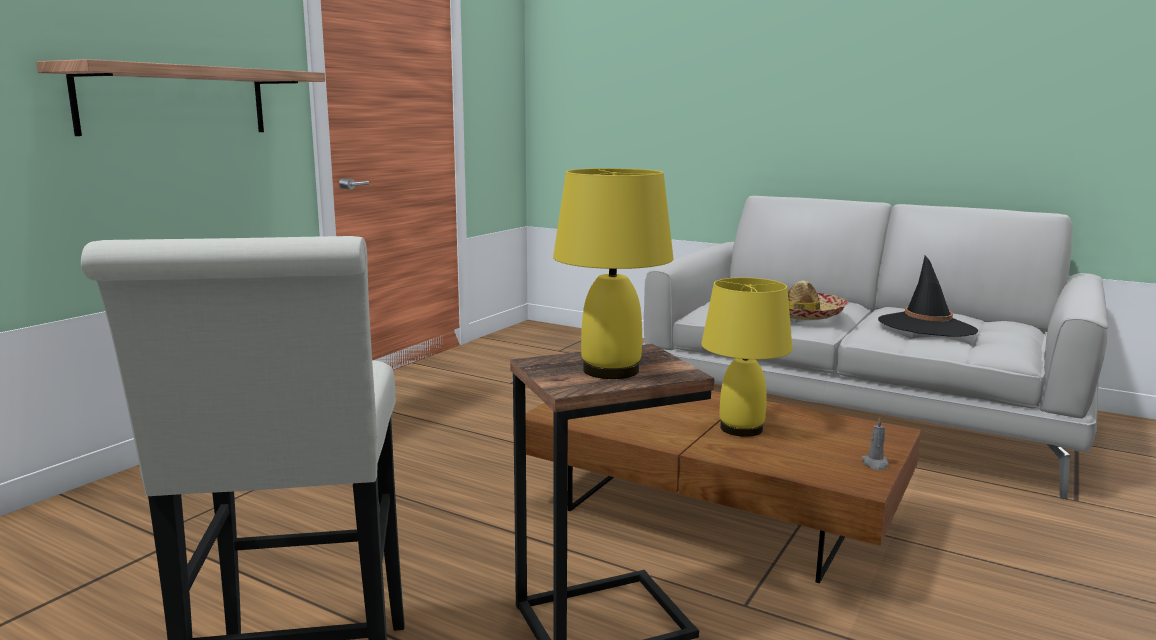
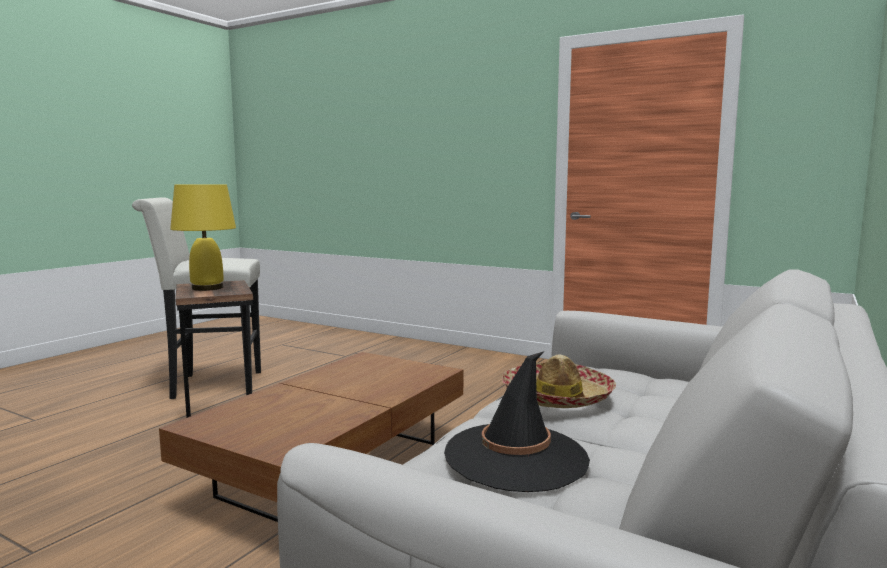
camera: 90 degrees right, 5 degrees down
(174, 101) = (466, 161): shelf -> none
(741, 429) = (315, 400): yellow table lamp -> none
(875, 464) = (220, 434): grey candle -> none

